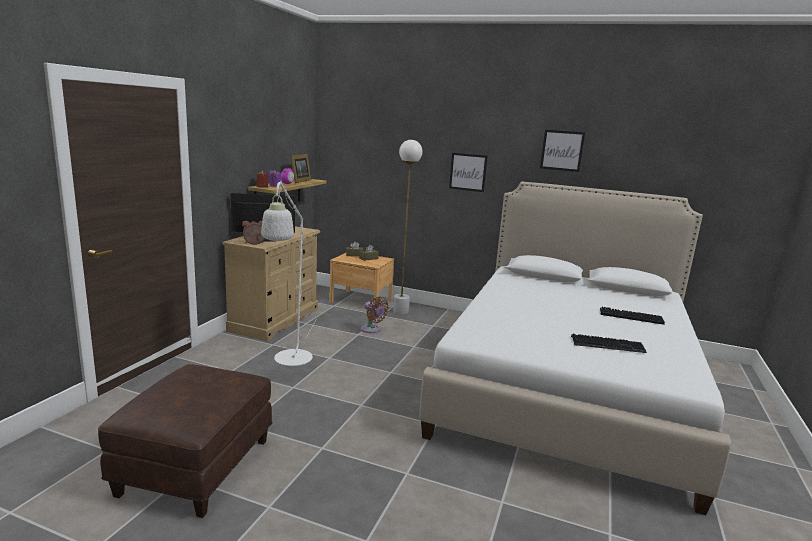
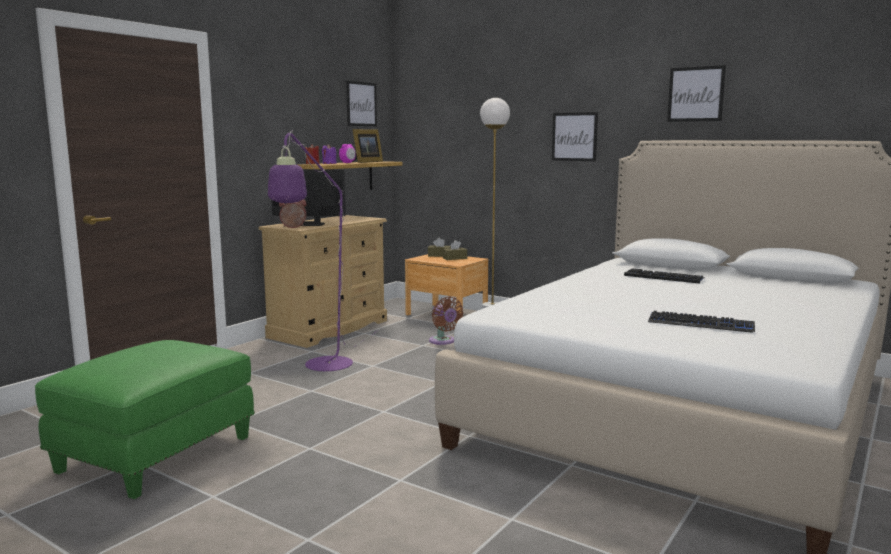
camera: 15 degrees right, 5 degrees down
(196, 465) = (156, 453): brown ottoman -> green ottoman
(291, 362) = (323, 367): white floor lamp -> purple floor lamp
(293, 132) = (361, 104): none -> picture
(630, 316) = (767, 301): keyboard -> keyboard (663, 277)

